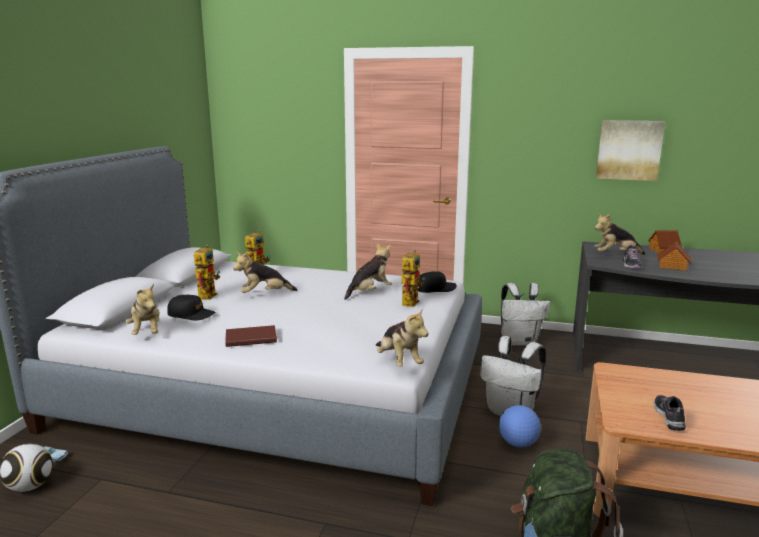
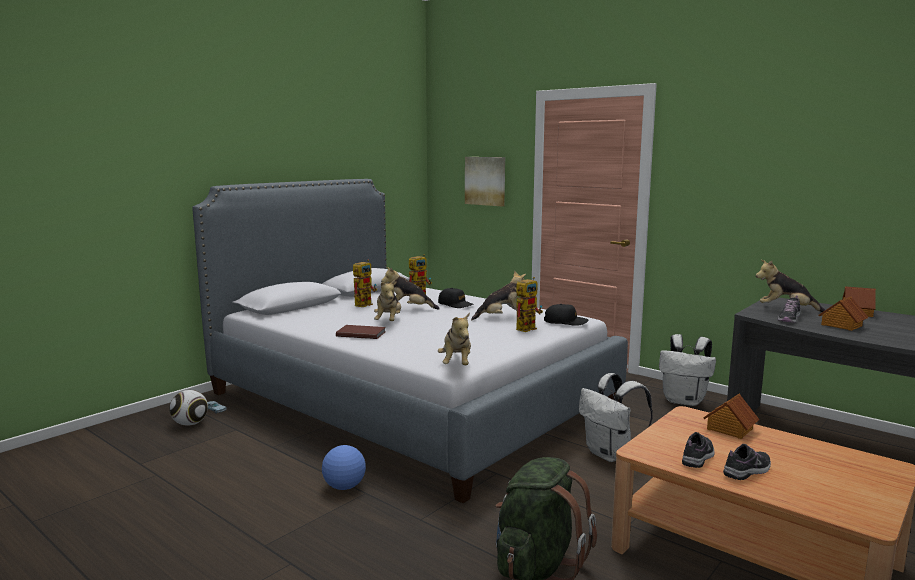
camera: 25 degrees right, 5 degrees down
(147, 332) = (293, 321): plush toy -> plush toy (388, 321)
(191, 314) = (337, 314): black cap -> black cap (455, 304)
(518, 443) = (591, 479): football -> football (344, 487)
(629, 150) = (824, 192): picture -> picture (485, 181)
(656, 380) = (729, 429): none -> toy house
(716, 422) = (747, 471): none -> shoe

